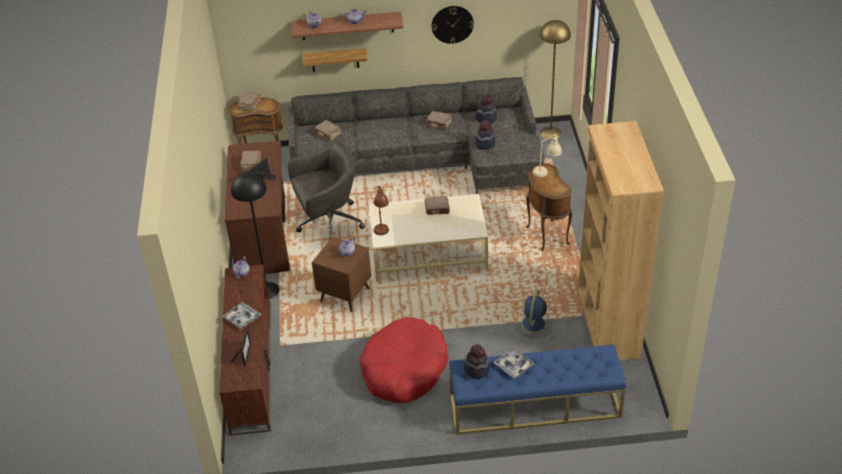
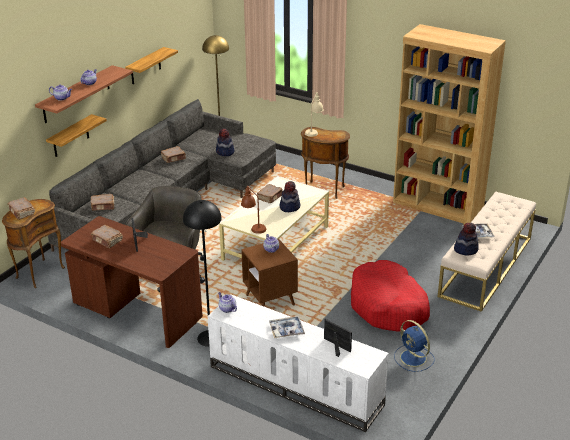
camera: 55 degrees left, 10 degrees down
(250, 367) = (294, 386): brown tv stand -> white tv stand
(452, 24) = (145, 66): wall clock -> shelf
(486, 118) = (197, 140): hat -> hat (289, 207)
(533, 324) = (406, 233): blue fan -> blue fan (414, 358)
(534, 406) = (486, 266): blue bench -> beige bench

